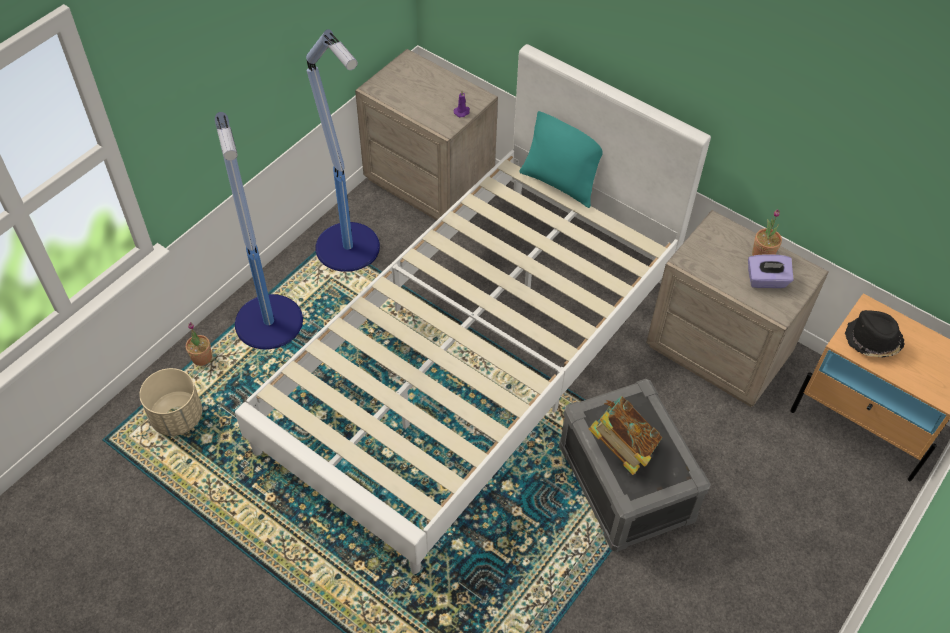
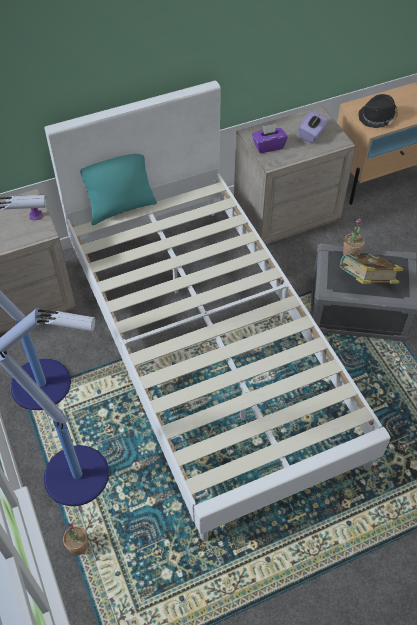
camera: 60 degrees left, 0 degrees up
(177, 417) = (129, 592): beige planter -> none
(711, 248) = (268, 146): none -> purple tissue box
(762, 255) = (290, 126): potted plant -> potted plant (351, 254)

